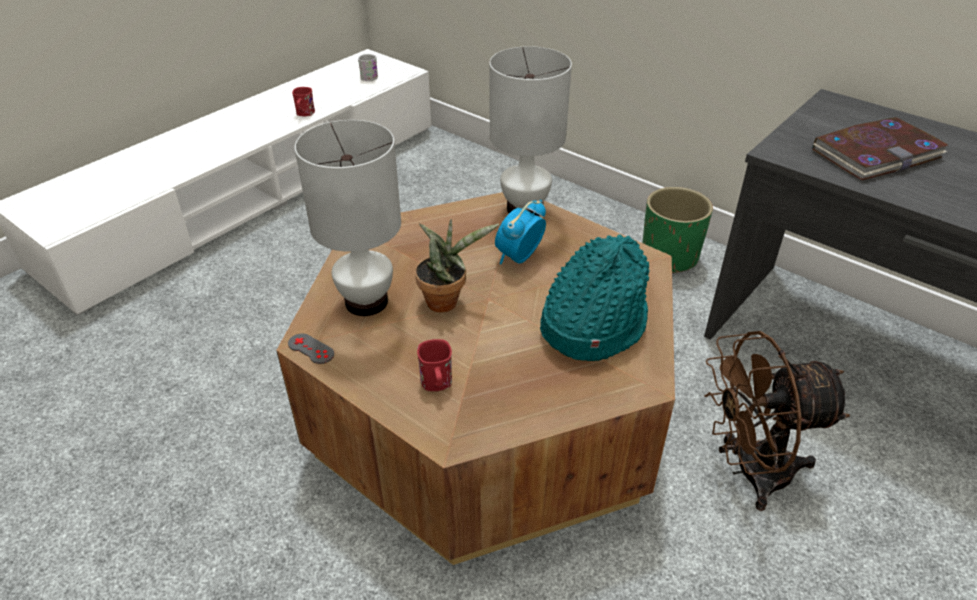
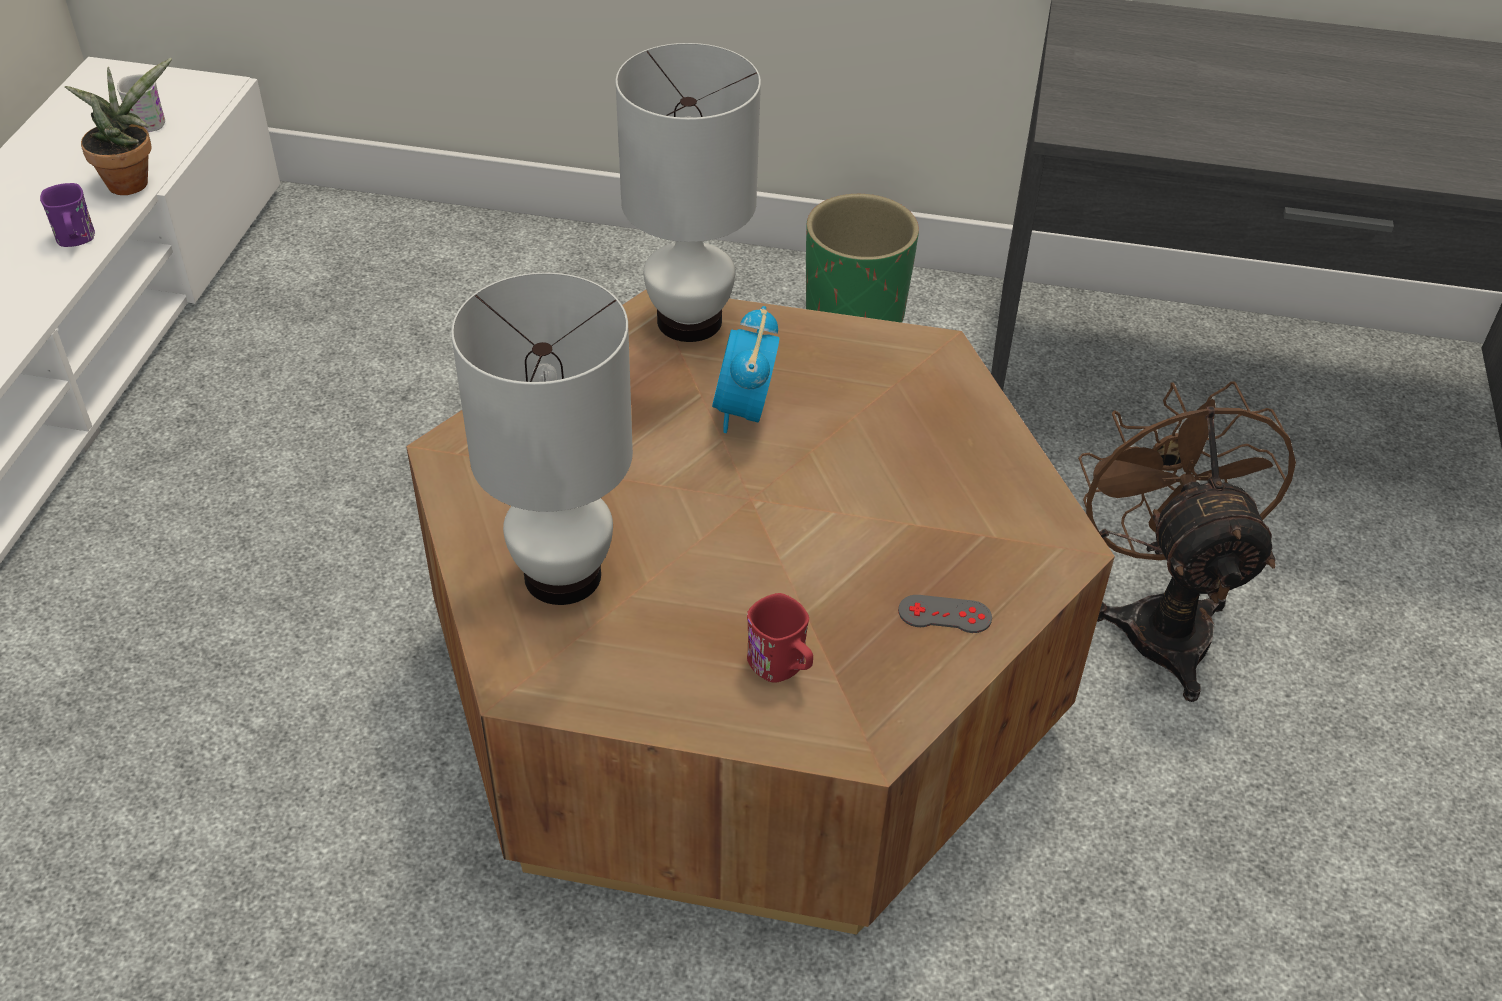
camera: 30 degrees left, 5 degrees up
(304, 114) = (76, 240): red mug -> purple mug
(311, 349) = (538, 690): grey game controller -> grey game controller (944, 614)
(446, 300) = (689, 526): potted plant -> potted plant (132, 181)
(592, 324) = (930, 483): turquoise hat -> none
(749, 472) = (1159, 618): brown fan -> brown fan turned 120 degrees clockwise
(876, 153) = (1197, 91): book -> none

